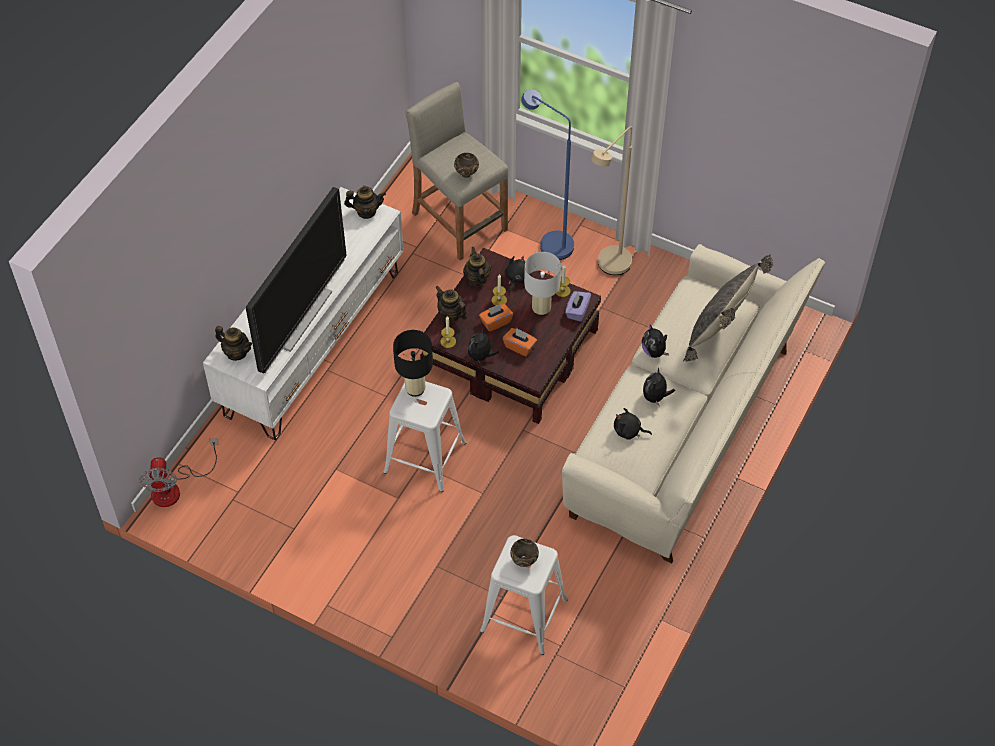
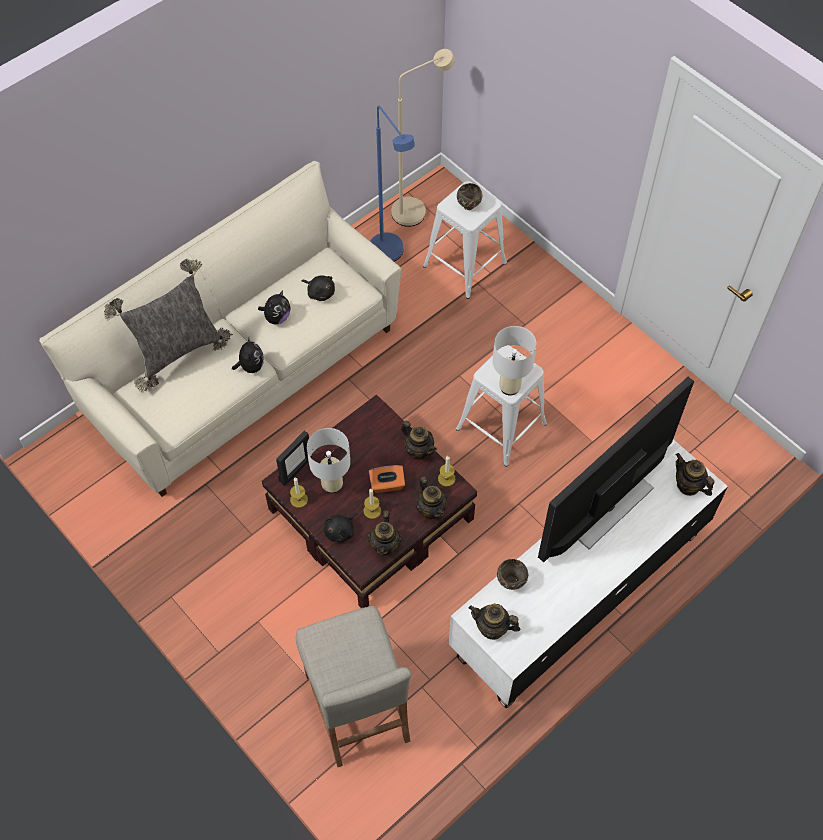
camera: 160 degrees left, 5 degrees up
(175, 488) = (758, 471): fan -> none
(415, 388) = (509, 387): black table lamp -> white table lamp
(467, 174) = (353, 628): brown bowl -> brown bowl (510, 582)
(481, 356) = (419, 450): plush toy -> teapot
(520, 347) = (374, 448): orange tissue box -> none
(549, 242) = (265, 639): blue floor lamp -> blue floor lamp (391, 256)
(577, 311) = (295, 470): purple tissue box -> picture frame
(609, 268) = (217, 580): beige floor lamp -> beige floor lamp (416, 209)

